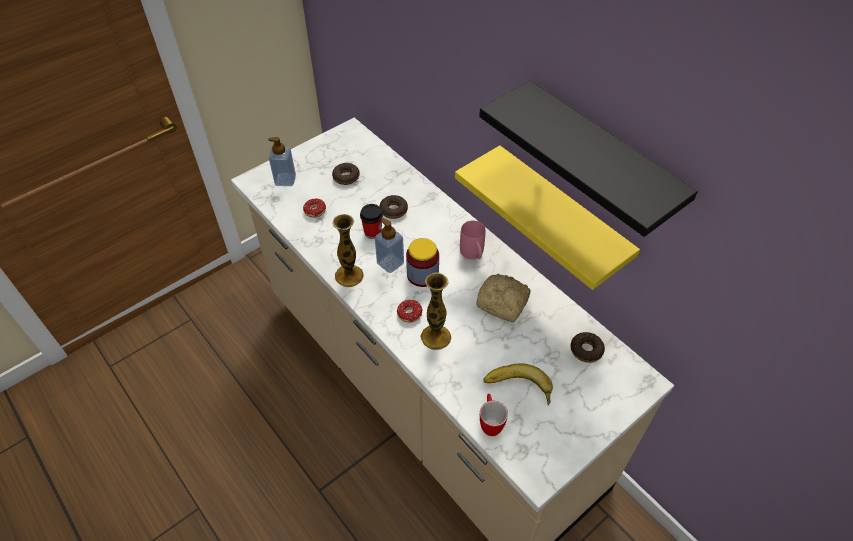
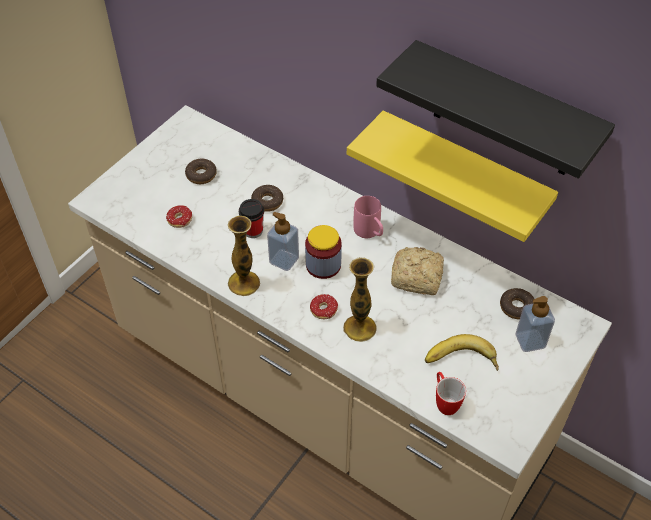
camera: 15 degrees left, 0 degrees up
(285, 180) = (132, 191): soap dispenser -> soap dispenser (530, 341)

